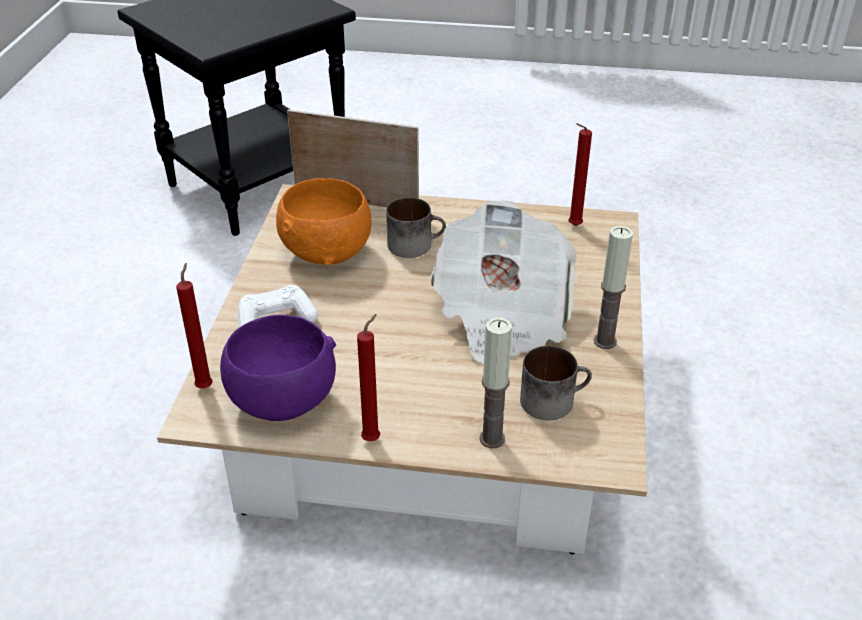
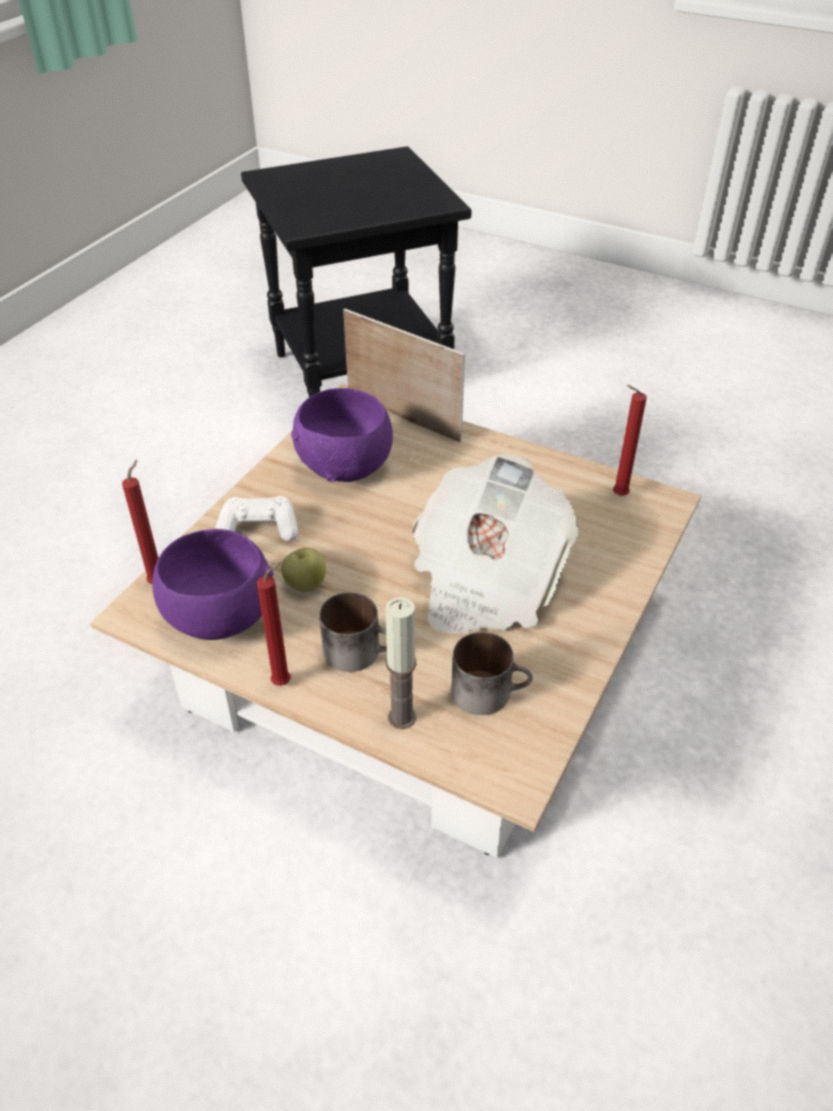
camera: 20 degrees right, 5 degrees up
(328, 252) = (346, 467): orange bowl -> purple bowl
(346, 355) = (305, 584): none -> apple
(415, 244) = (438, 478): mug -> mug (359, 650)
(605, 341) = (581, 639): candle -> none

